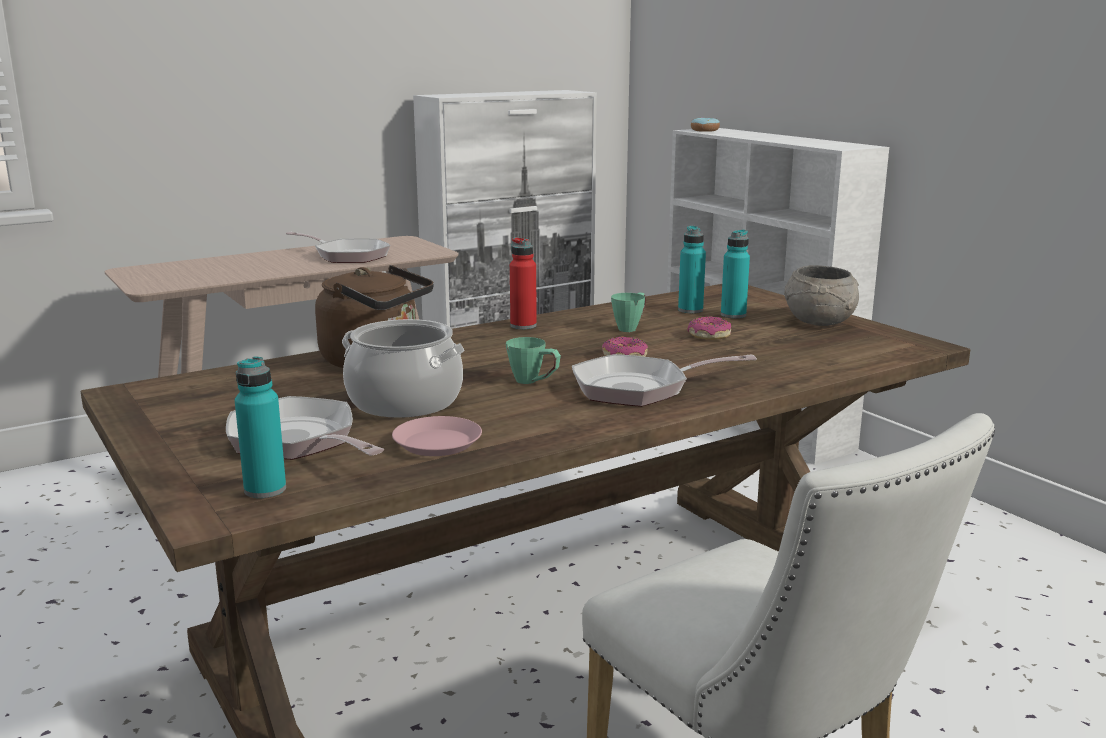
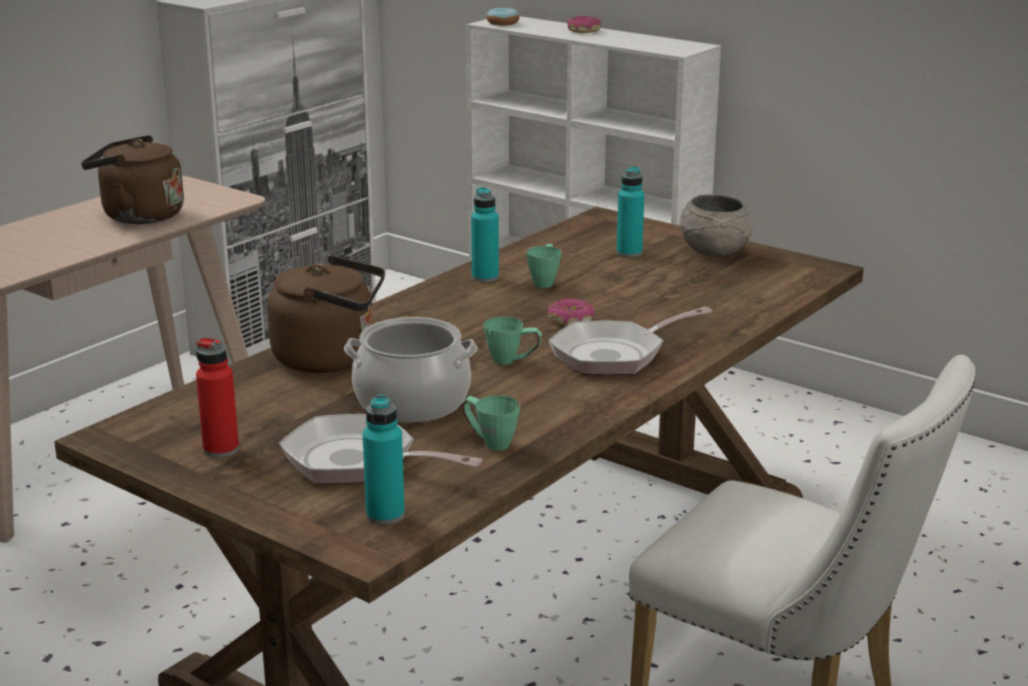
camera: 20 degrees left, 5 degrees up
(347, 256) = (138, 216): frying pan -> brown kettle
(437, 443) = (489, 442): pink plate -> green mug
(523, 326) = (436, 293): red bottle -> red bottle (221, 449)
(690, 310) = (583, 251): turquoise bottle -> turquoise bottle (485, 277)
(709, 336) = (627, 283): donut -> donut (583, 31)

